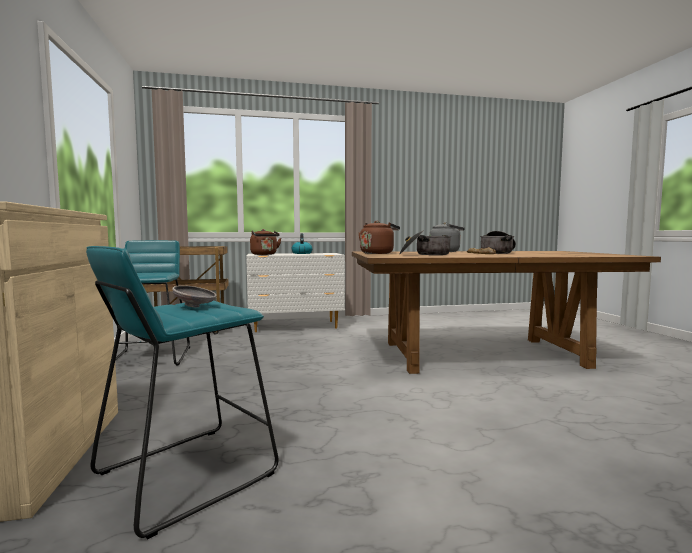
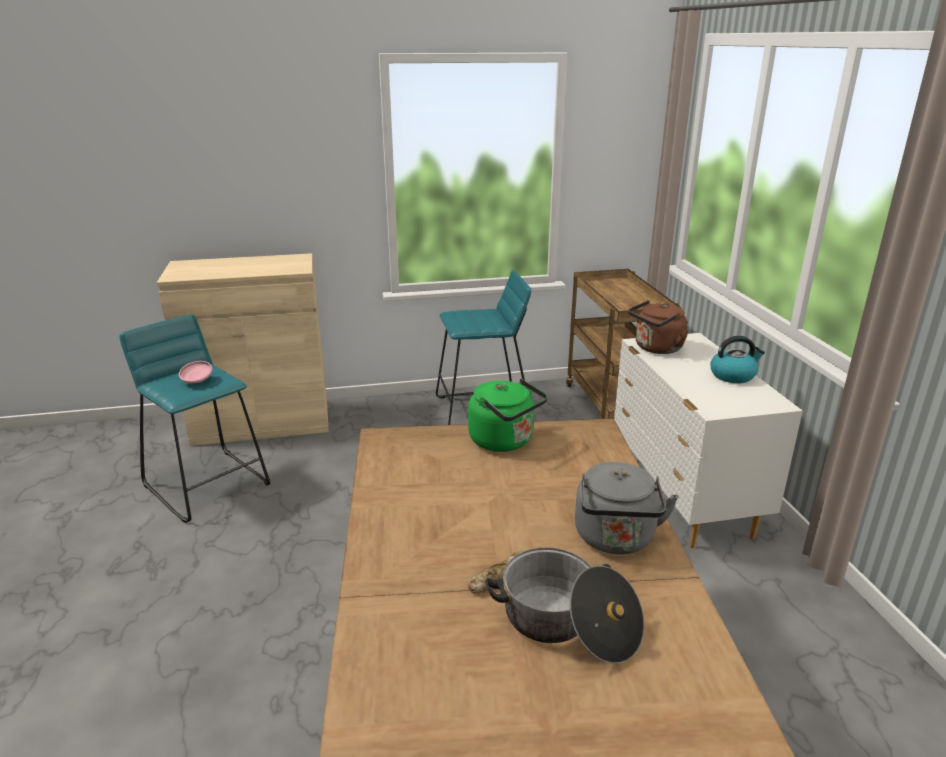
camera: 90 degrees right, 20 degrees up
(196, 307) = (197, 382): grey bowl -> pink bowl
(378, 253) = (505, 441): brown kettle -> green kettle
(425, 254) = (460, 489): cooking pot -> none

